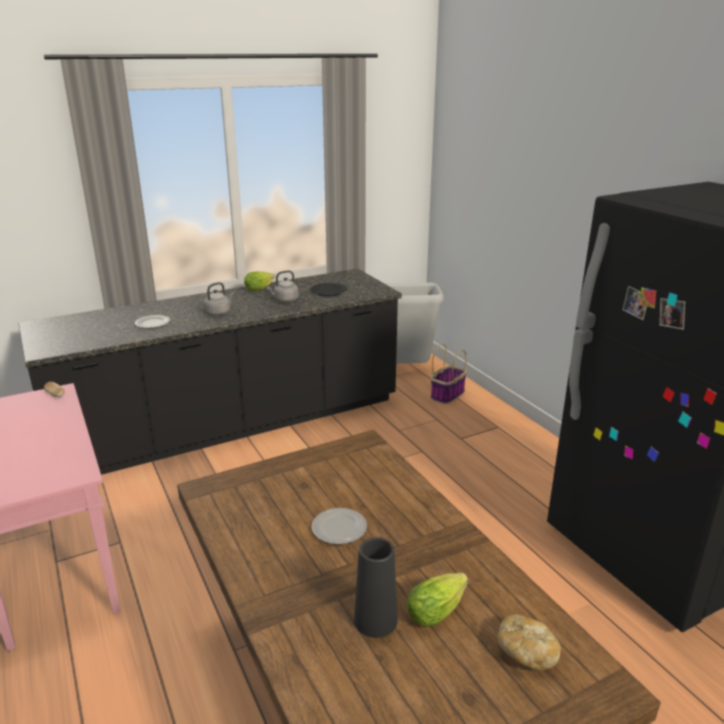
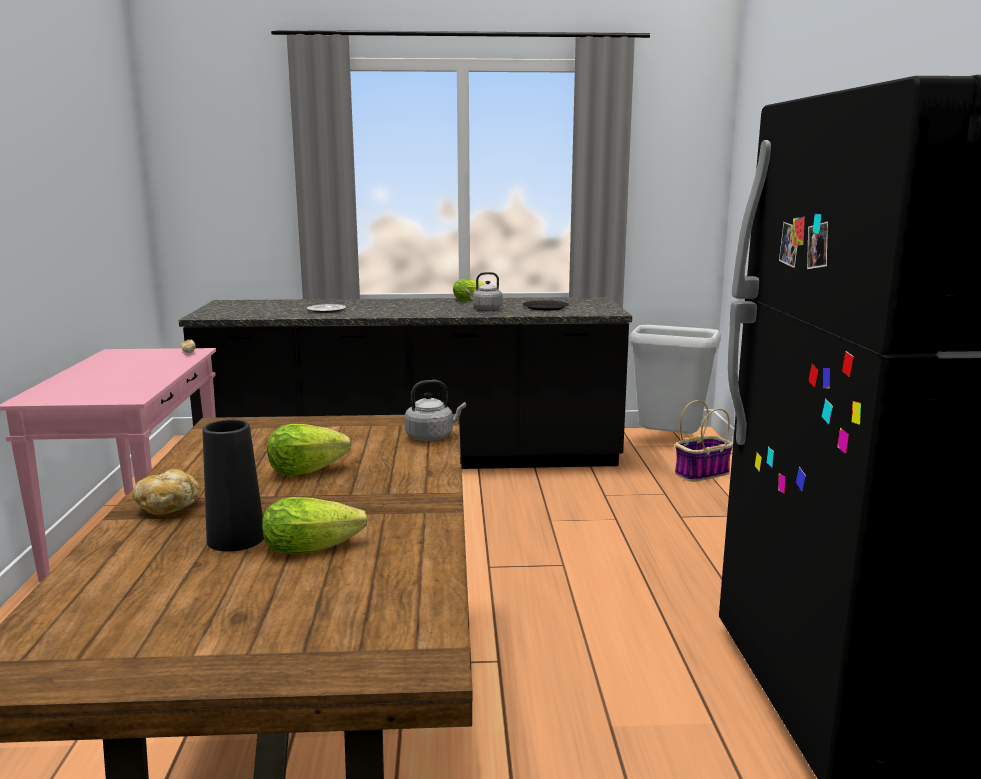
camera: 25 degrees right, 10 degrees down
(218, 312) = (402, 310): grey kettle -> grey kettle (432, 436)
(338, 528) = (305, 471): plate -> lettuce
(526, 652) = (362, 602): bread -> bread (169, 507)

